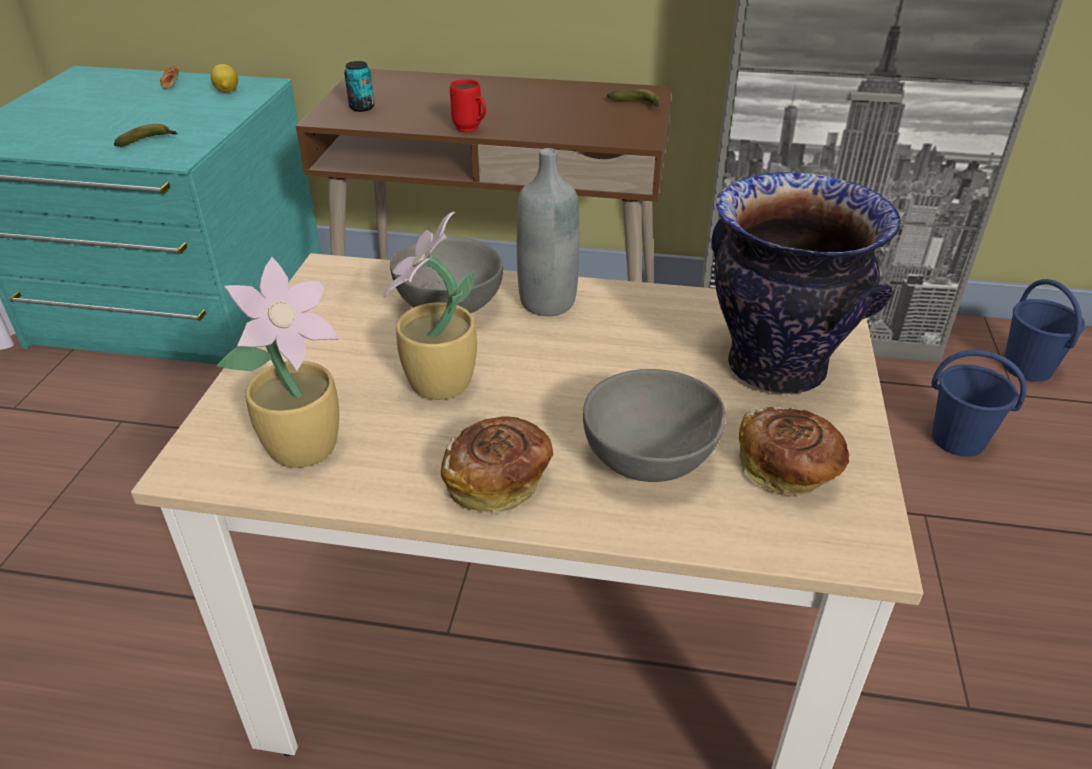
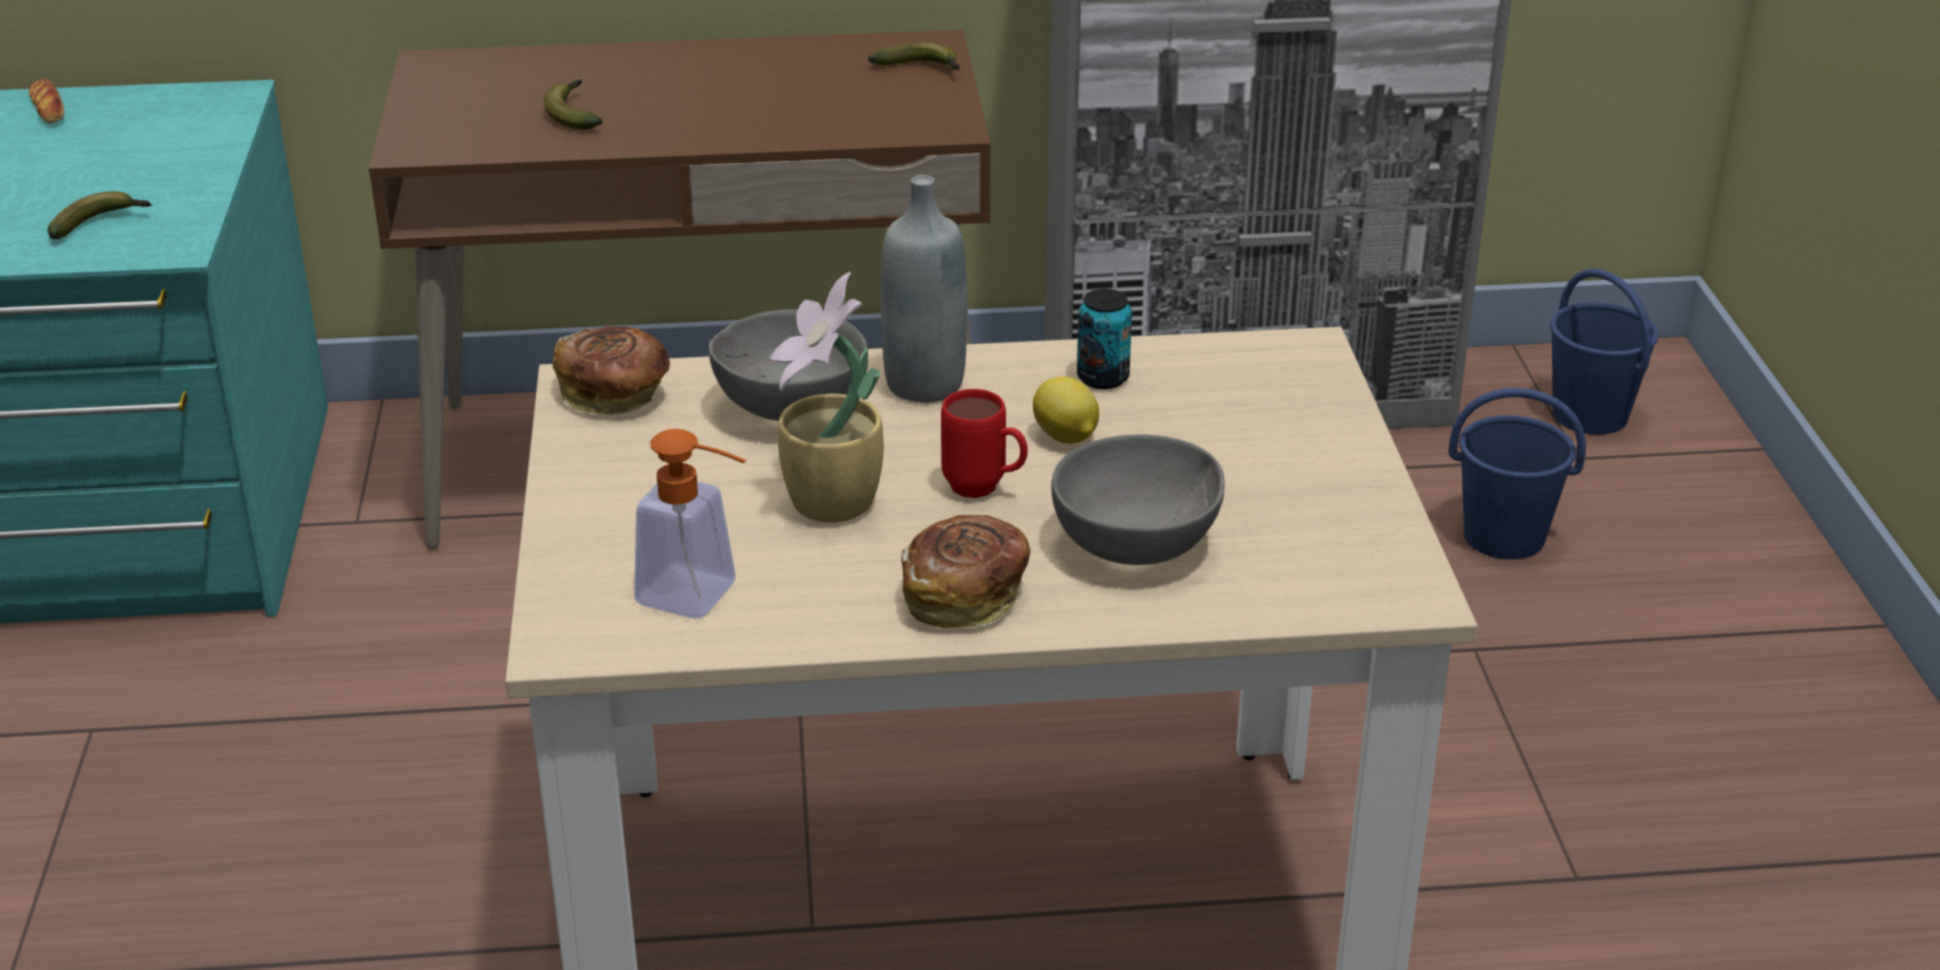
camera: 15 degrees left, 5 degrees down
(226, 91) = (172, 117): lemon -> lemon (1066, 438)
(307, 446) = (702, 598): potted plant -> soap dispenser
(362, 107) = (463, 123): can -> can (1102, 378)
(425, 108) = (574, 113): none -> banana
(471, 130) = (672, 143): red mug -> red mug (985, 490)
(777, 368) = (1256, 422): vase -> none
(788, 470) = (1302, 532): bread -> bread (615, 395)

